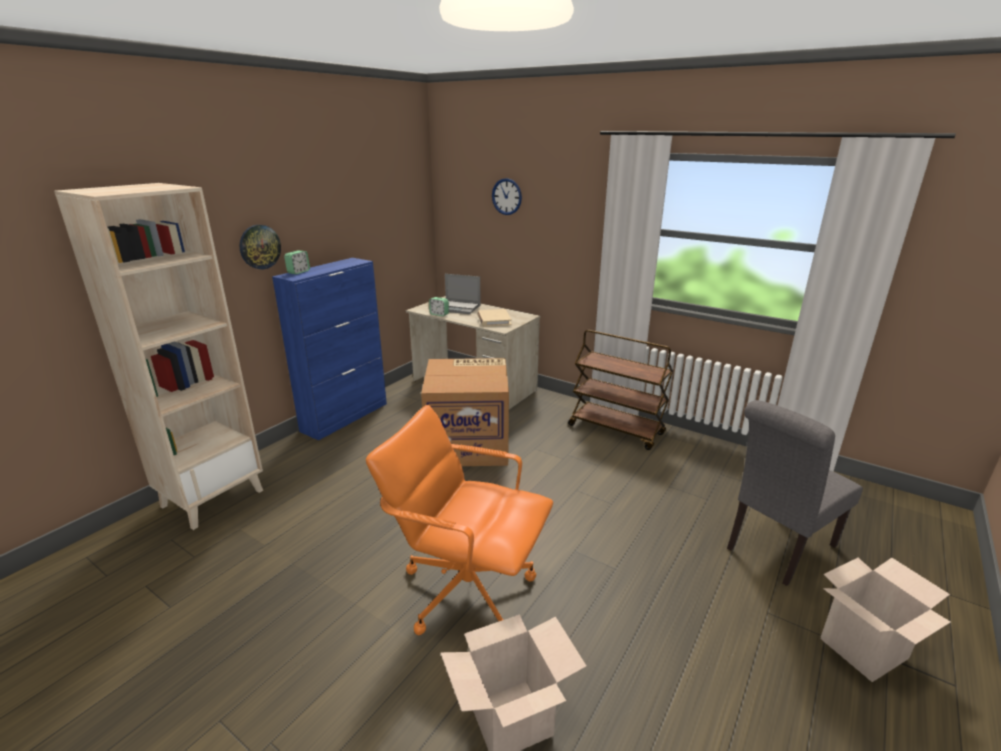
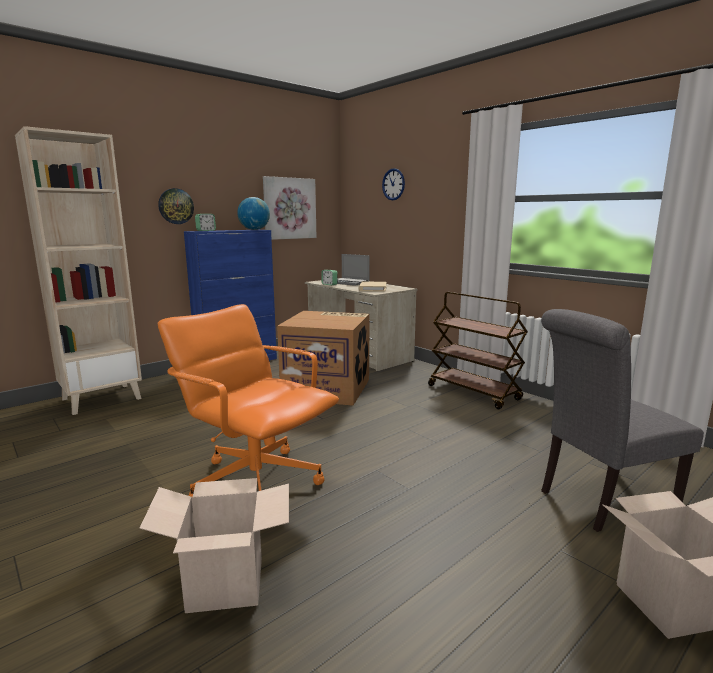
camera: 15 degrees right, 10 degrees down
(352, 262) = (254, 229): none -> globe
(382, 225) = (289, 208): none -> picture

